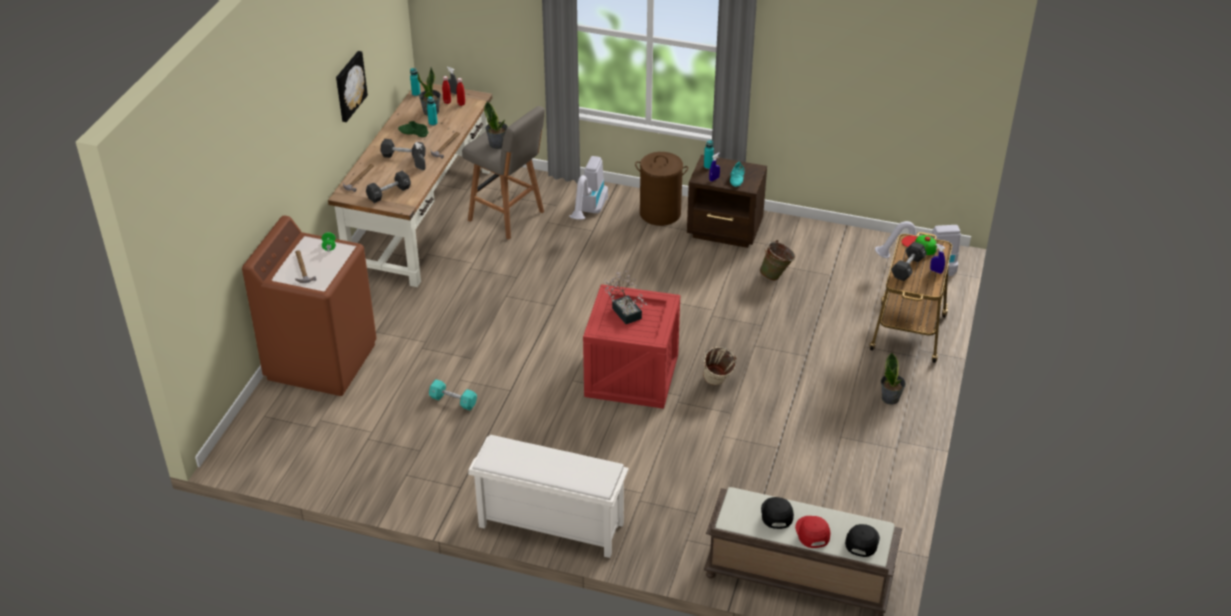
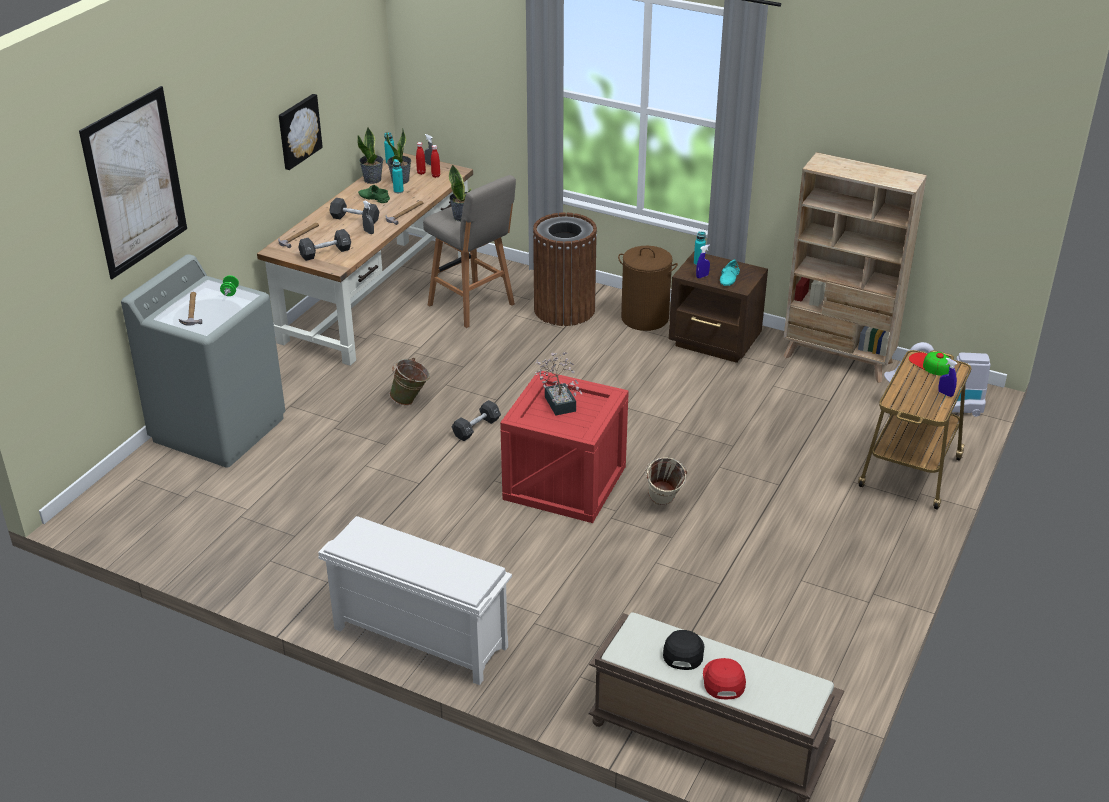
camera: 10 degrees right, 5 degrees down
(245, 165) = (135, 182): none -> picture
(321, 360) = (219, 429): brown washing machine -> grey washing machine
(453, 401) = (350, 487): turquoise dumbbell -> none
(589, 212) = (564, 309): vacuum cleaner -> brown trash can
(776, 276) = (763, 395): green bucket -> green bucket (411, 401)
(831, 236) = (838, 360): none -> beige bookcase
(862, 541) = (786, 699): black cap -> none
(890, 398) = (873, 543): potted plant -> potted plant (373, 179)
(908, 268) = (910, 387): black dumbbell -> black dumbbell (476, 428)

